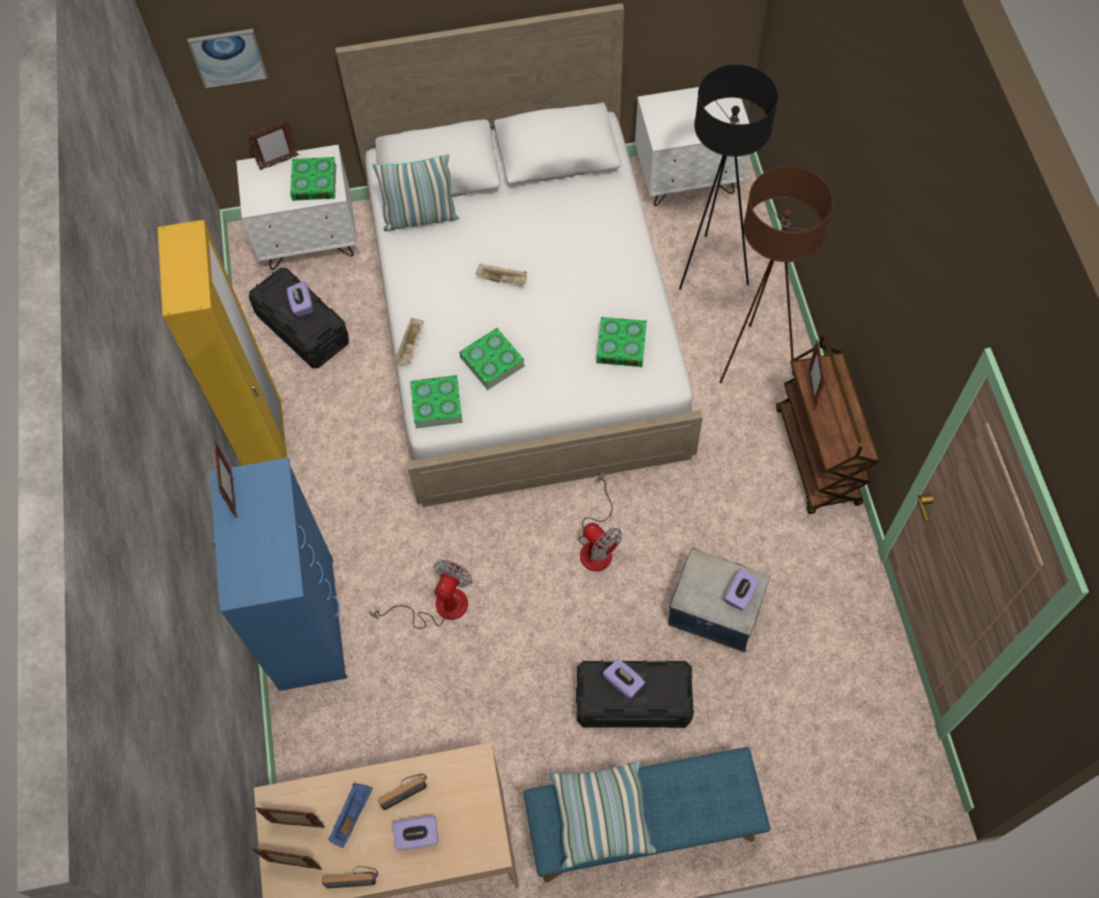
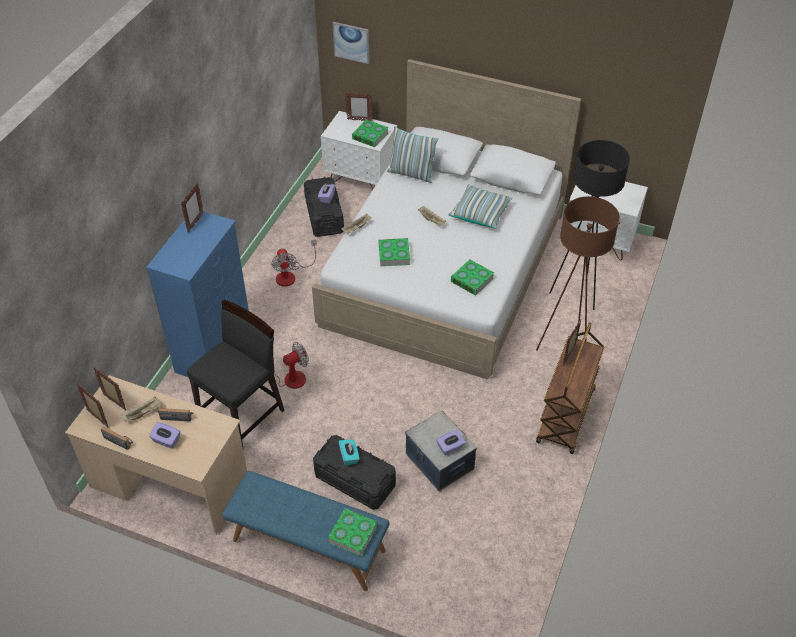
camera: 30 degrees right, 15 degrees down
(269, 445) = (263, 260): yellow wardrobe -> none
(352, 815) = (143, 413): blue tray -> beige tray
(422, 697) = (243, 415): none -> black chair
(437, 404) = (348, 260): book -> book (353, 534)
(597, 544) = (398, 393): fan -> fan (290, 275)
(601, 816) = (276, 504): pillow -> pillow (480, 213)
(623, 682) = (349, 456): purple tissue box -> turquoise tissue box

